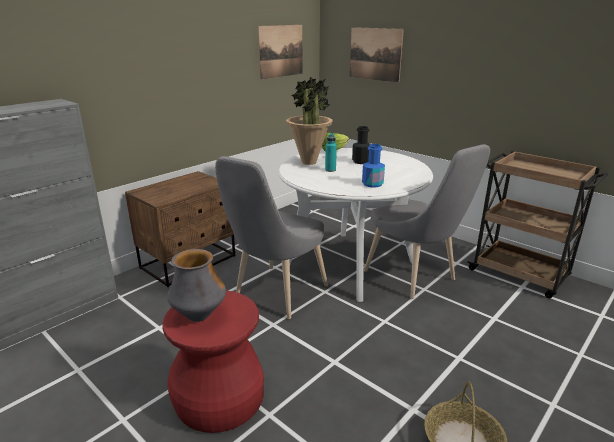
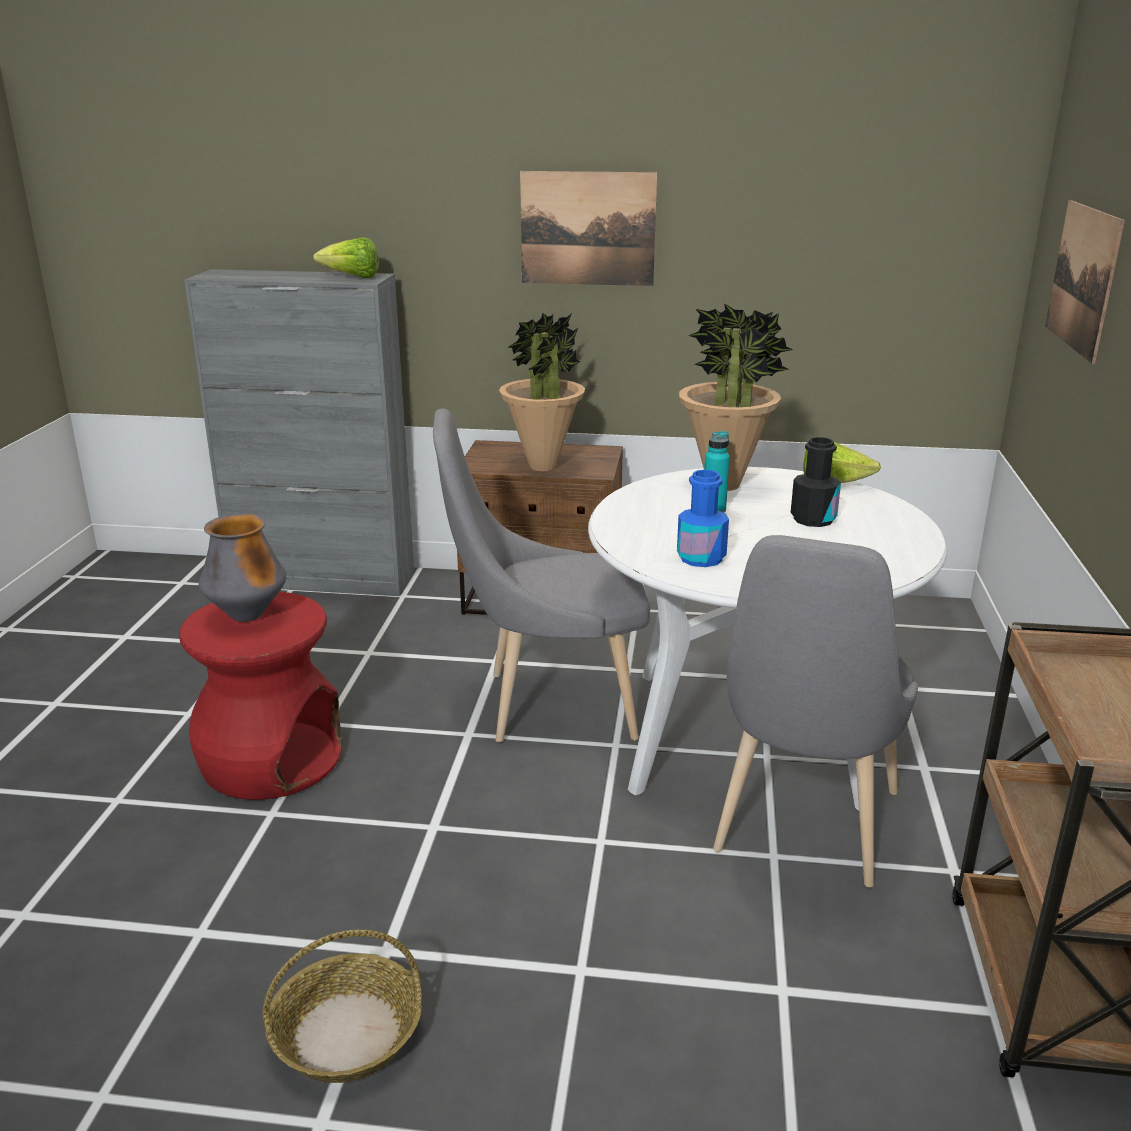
camera: 55 degrees right, 0 degrees up
(46, 104) = (352, 278): none -> lettuce
(189, 189) = (543, 466): none -> potted plant
(281, 51) = (889, 240): picture -> picture (587, 229)

